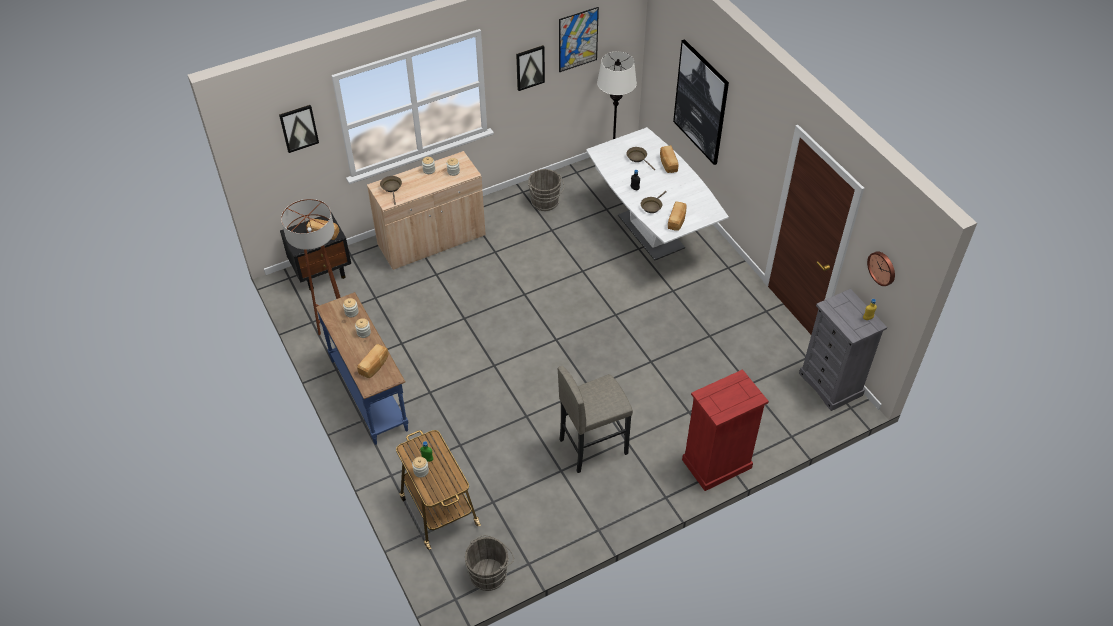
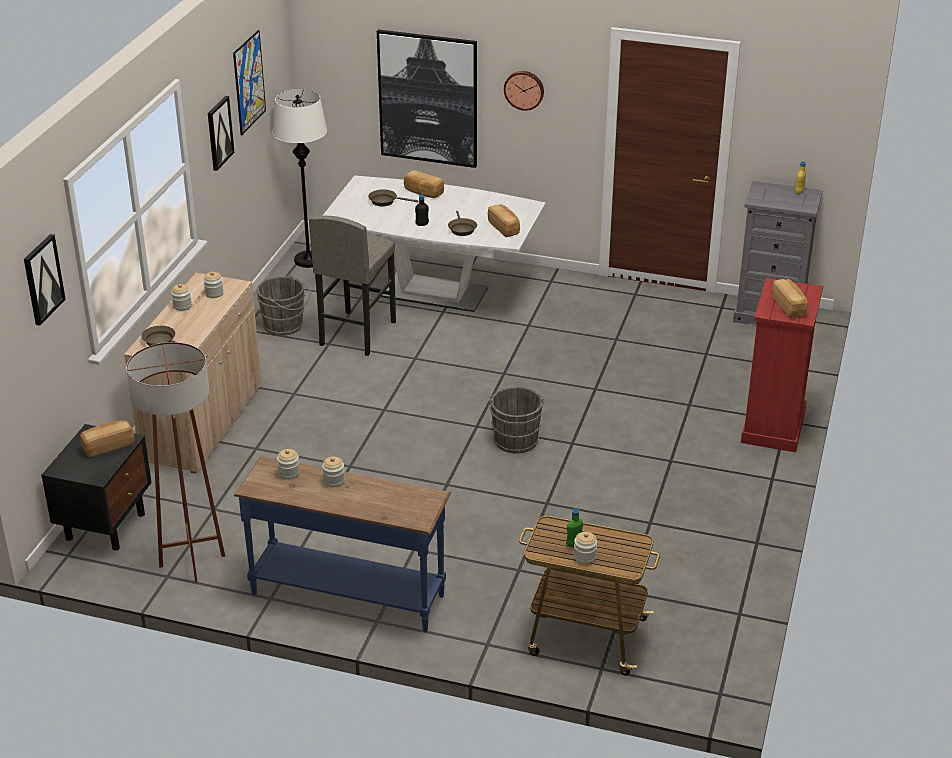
camera: 45 degrees left, 15 degrees down
(374, 366) = (396, 499): bread -> bread (789, 306)
(490, 573) = (717, 648): grey bucket -> grey bucket (515, 438)
(593, 446) = (648, 484): grey stool -> grey stool (357, 333)
(882, 268) = (795, 122): wall clock -> wall clock (524, 89)

